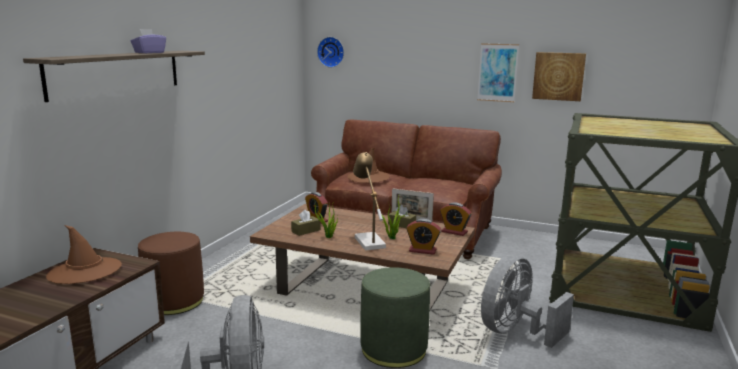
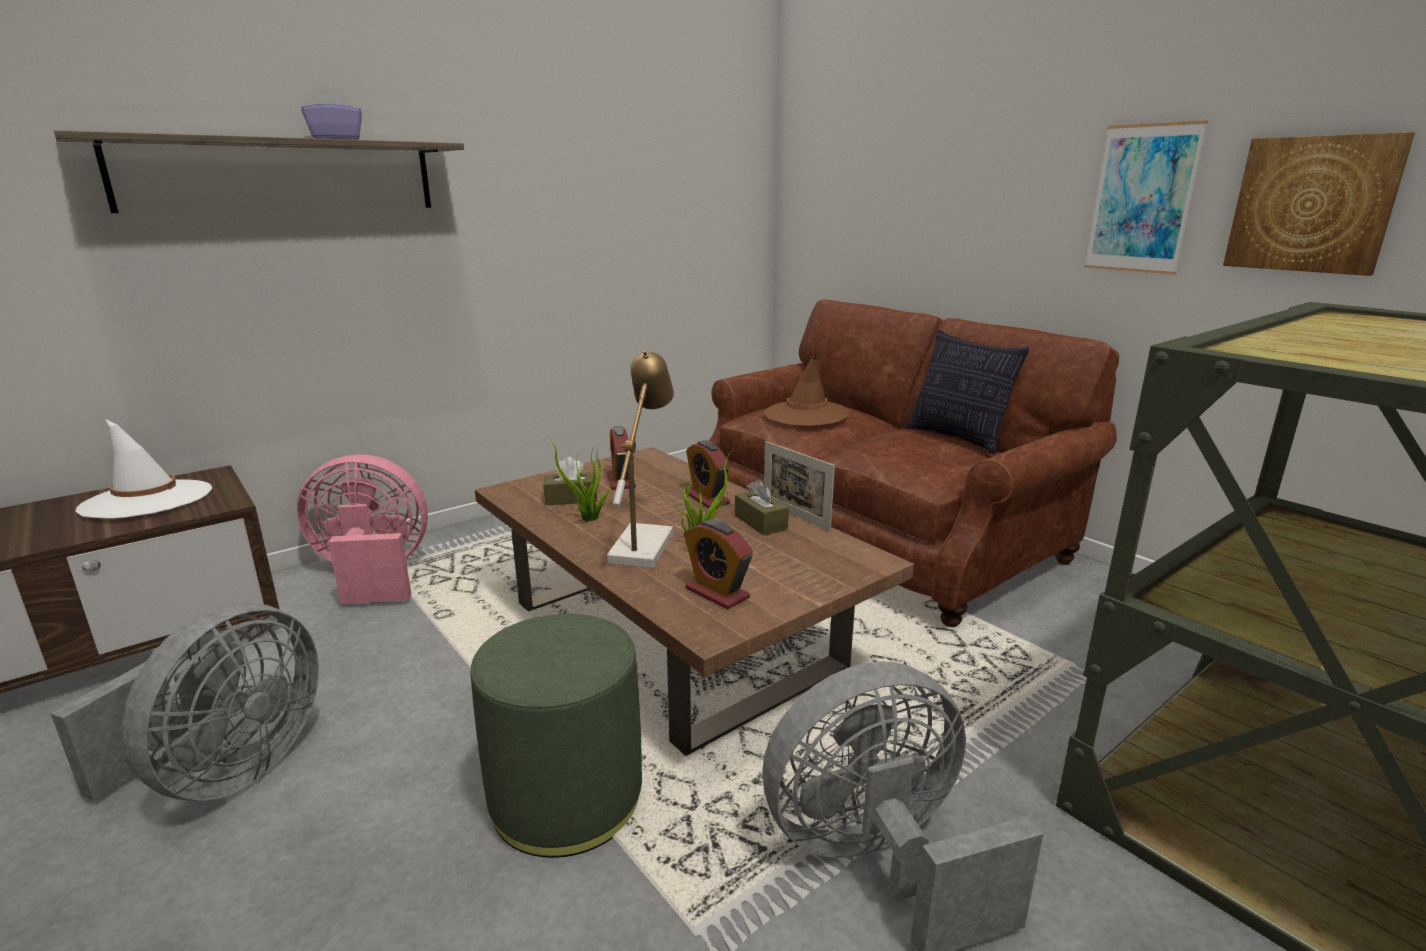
camera: 30 degrees right, 5 degrees up
(85, 271) = (147, 500): brown hat -> white hat
(174, 301) = (373, 575): brown ottoman -> pink fan
(331, 52) = (818, 167): wall clock -> none
(442, 179) = (958, 438): none -> pillow
(454, 232) = (850, 564): alarm clock -> alarm clock (707, 498)

